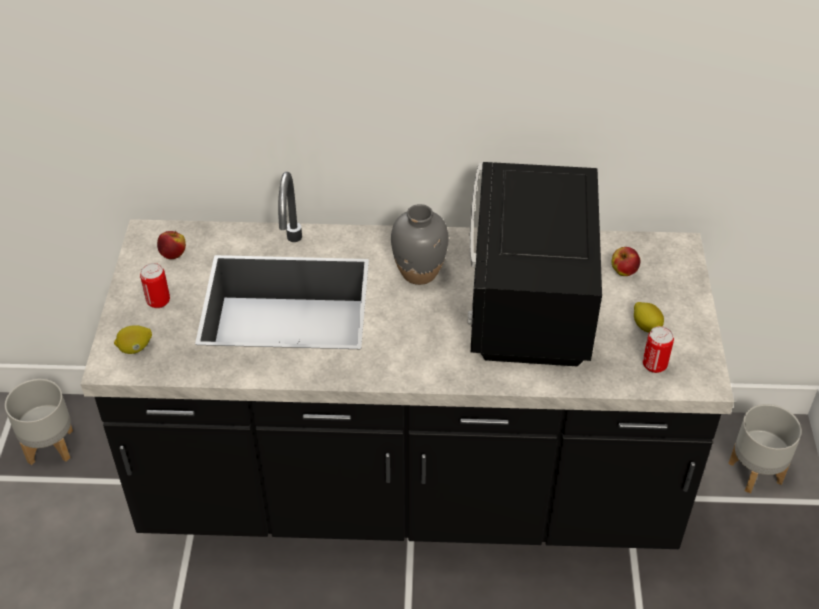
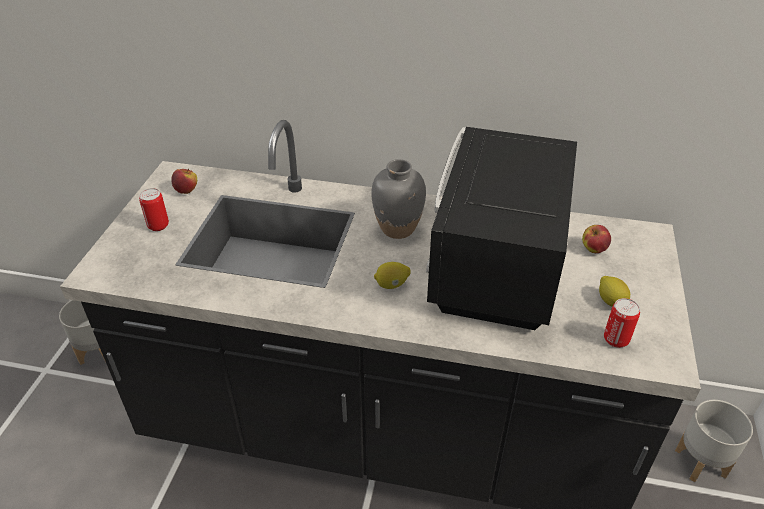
camera: 10 degrees right, 5 degrees down
(135, 348) = (121, 262): lemon -> lemon (392, 285)

